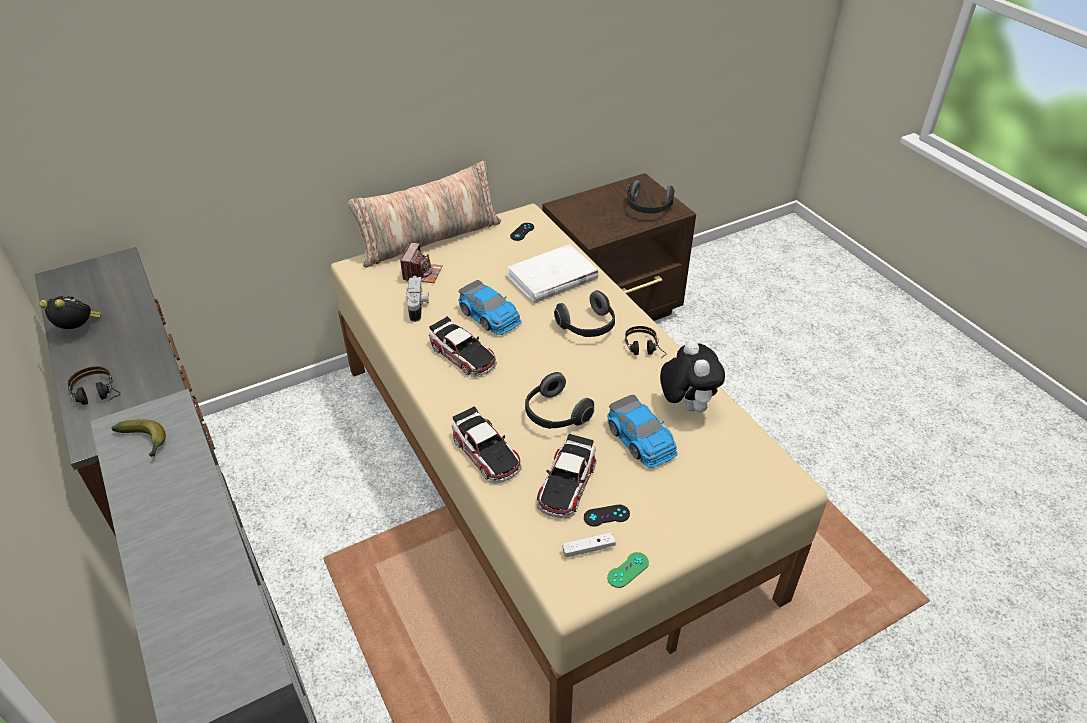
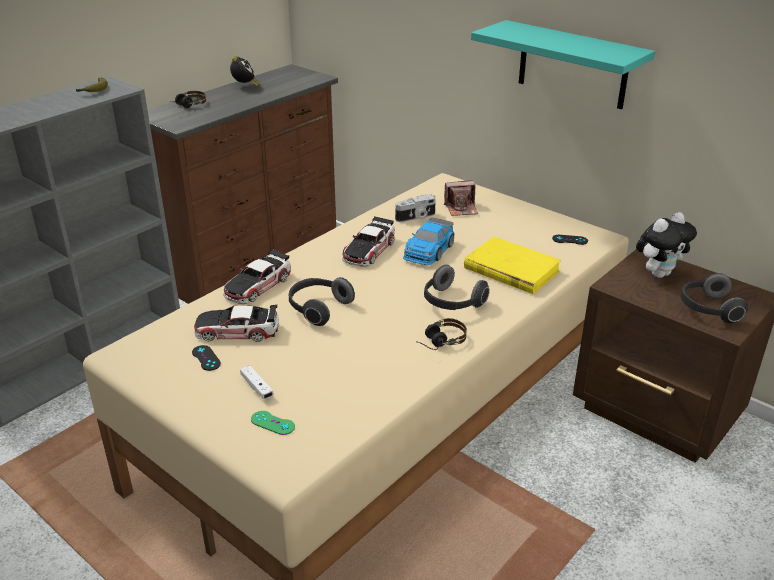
camera: 70 degrees right, 10 degrees down
(429, 239) = (512, 201): pillow -> none
(444, 85) = (572, 65): none -> turquoise shelf
(551, 278) = (511, 269): white book -> yellow book
(588, 549) = (166, 355): white game controller -> white game controller (257, 387)
(628, 570) = (147, 380): green game controller -> green game controller (272, 423)
(641, 439) = (308, 361): toy car -> none
(686, 405) = (372, 381): plush toy -> plush toy (659, 273)

